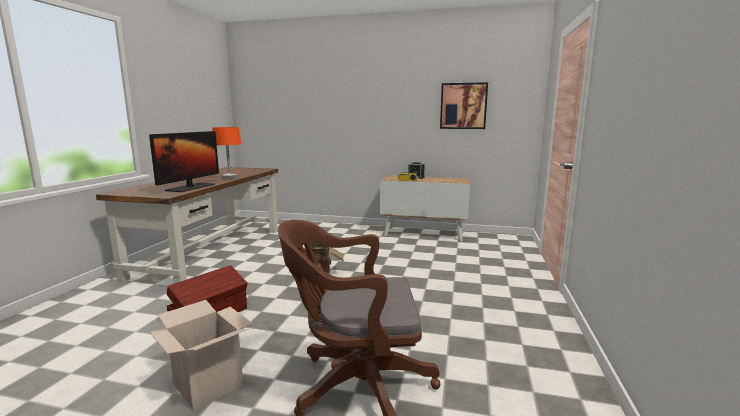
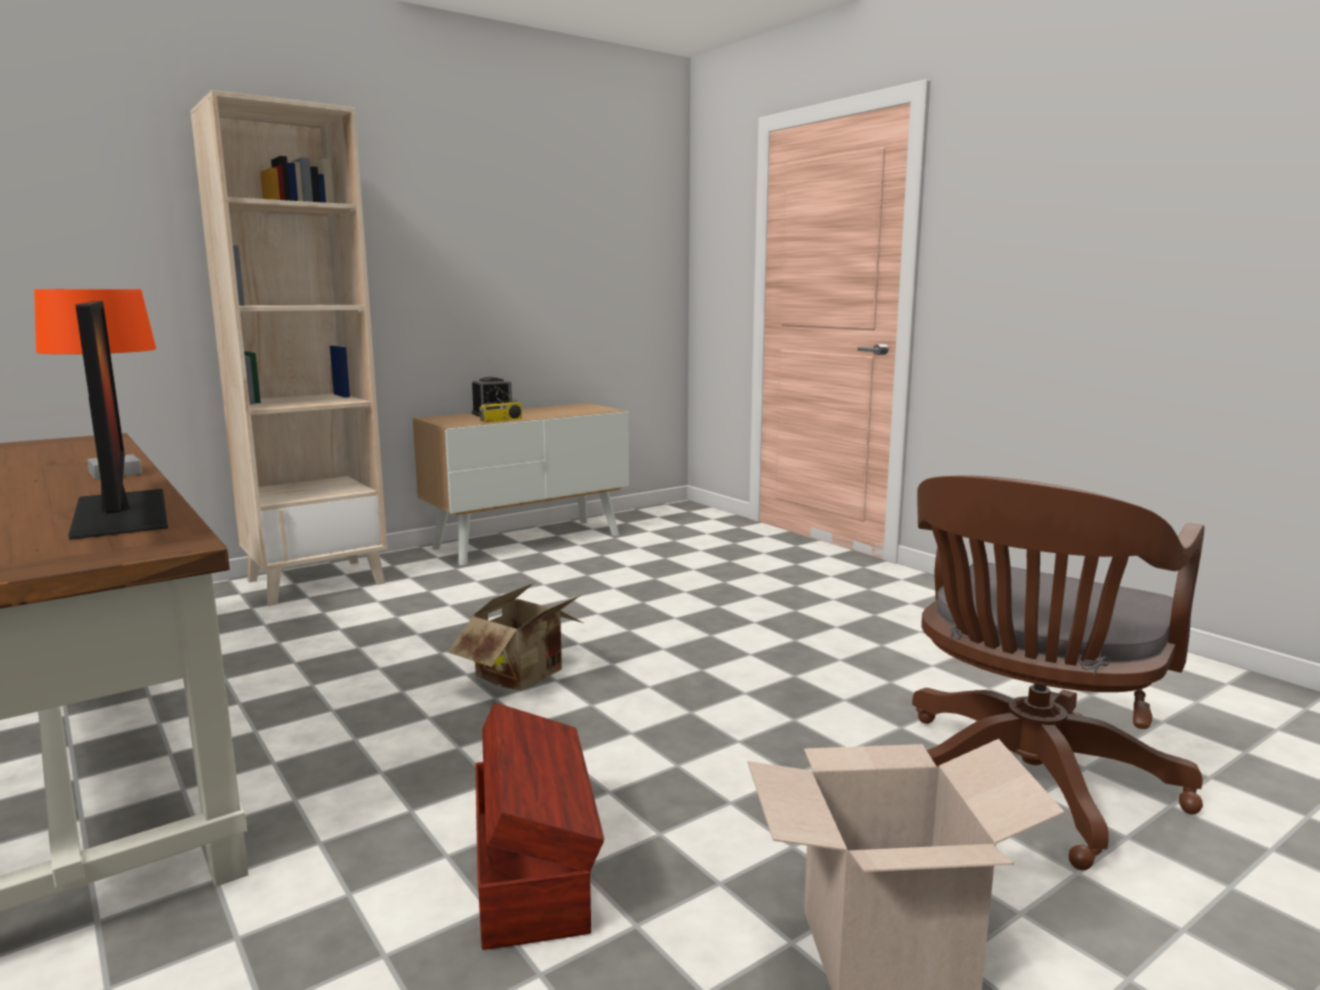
camera: 50 degrees left, 0 degrees up
(338, 228) = (316, 581): none -> beige bookcase
(463, 106) = (560, 248): picture -> none

